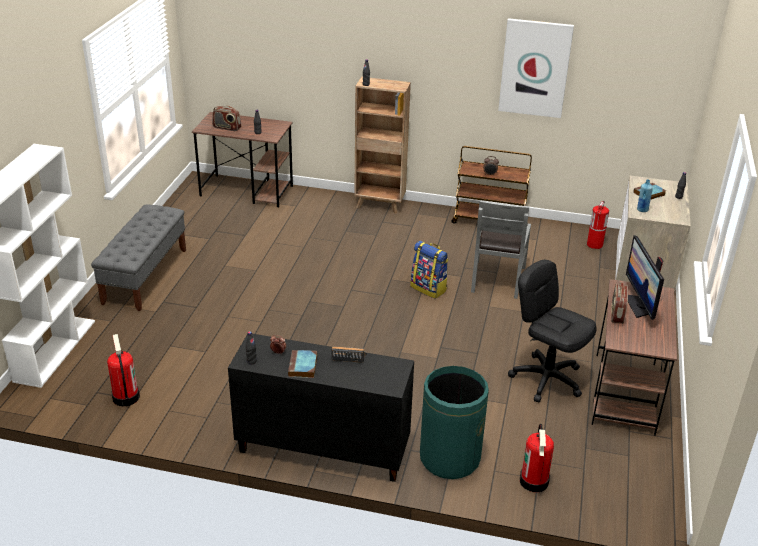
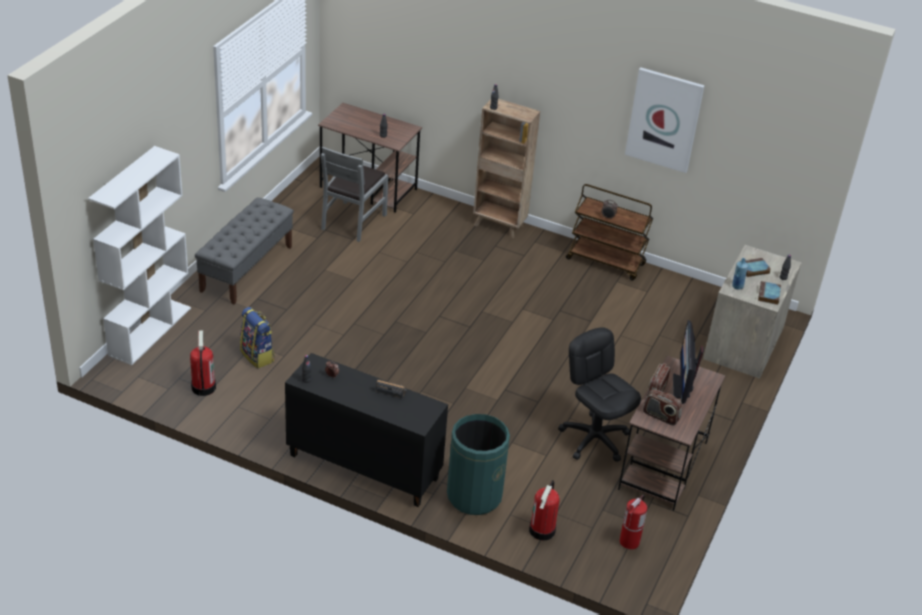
camera: 10 degrees right, 5 degrees up
(227, 128) = (354, 125): radio -> radio (660, 416)
(303, 367) = (349, 393): book -> book (769, 295)
(429, 288) = (516, 327): backpack -> backpack (258, 356)
(497, 279) = (588, 328): grey chair -> grey chair (353, 221)
(594, 245) = (705, 307): fire extinguisher -> fire extinguisher (629, 542)

